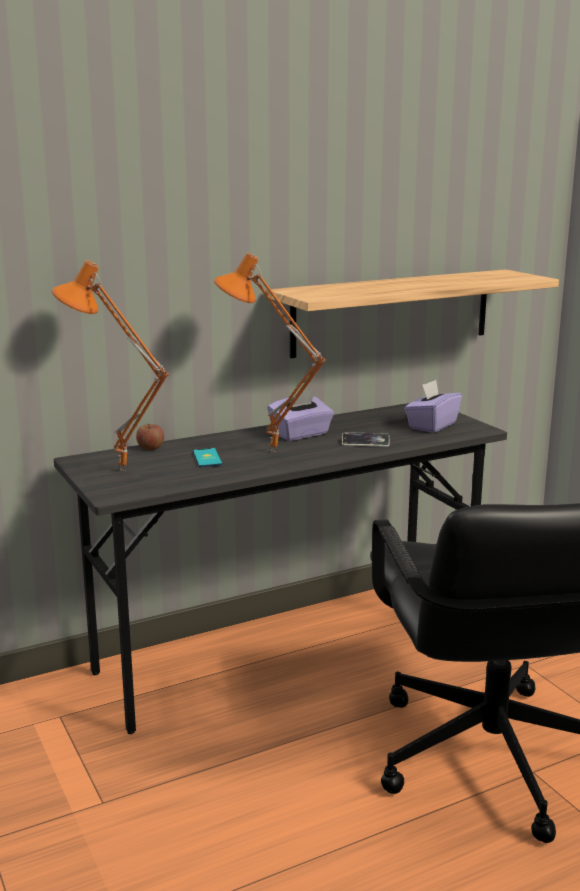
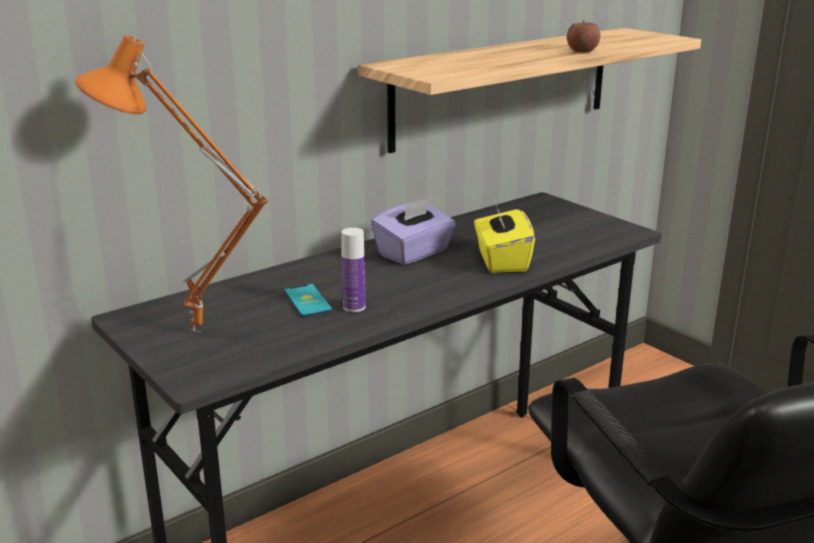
camera: 10 degrees left, 5 degrees up
(150, 448) = (224, 289): apple -> apple (582, 51)
(239, 463) = (354, 307): none -> bottle
(270, 452) = (387, 285): orange table lamp -> none
(365, 443) = (501, 261): phone -> yellow tissue box
(432, 425) = (568, 229): purple tissue box -> none

